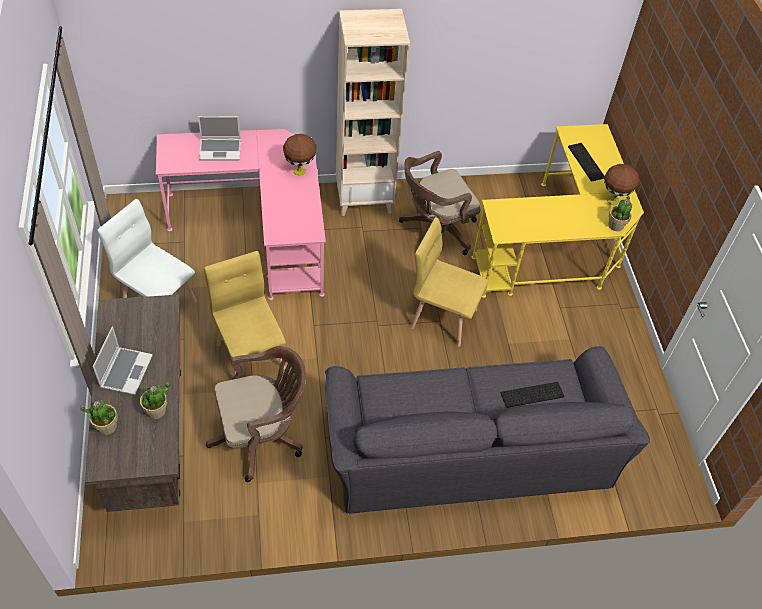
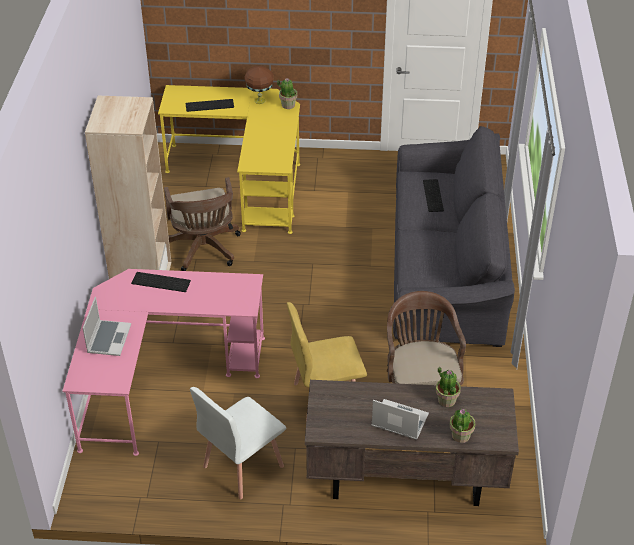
camera: 75 degrees left, 10 degrees down
(300, 171) = (162, 281): brown table lamp -> keyboard
(443, 317) = (309, 261): yellow chair -> none

